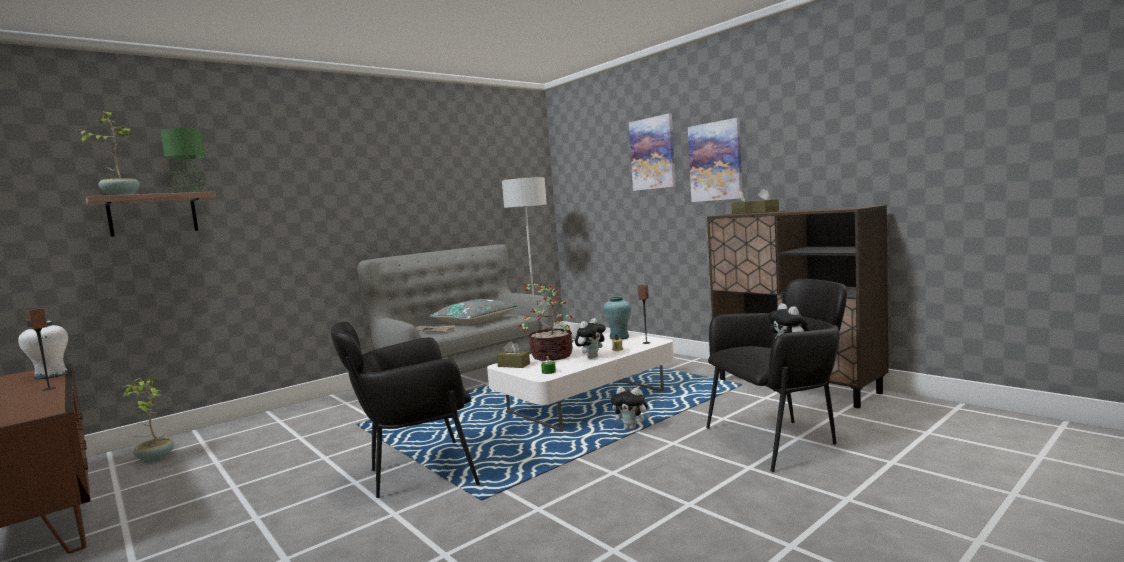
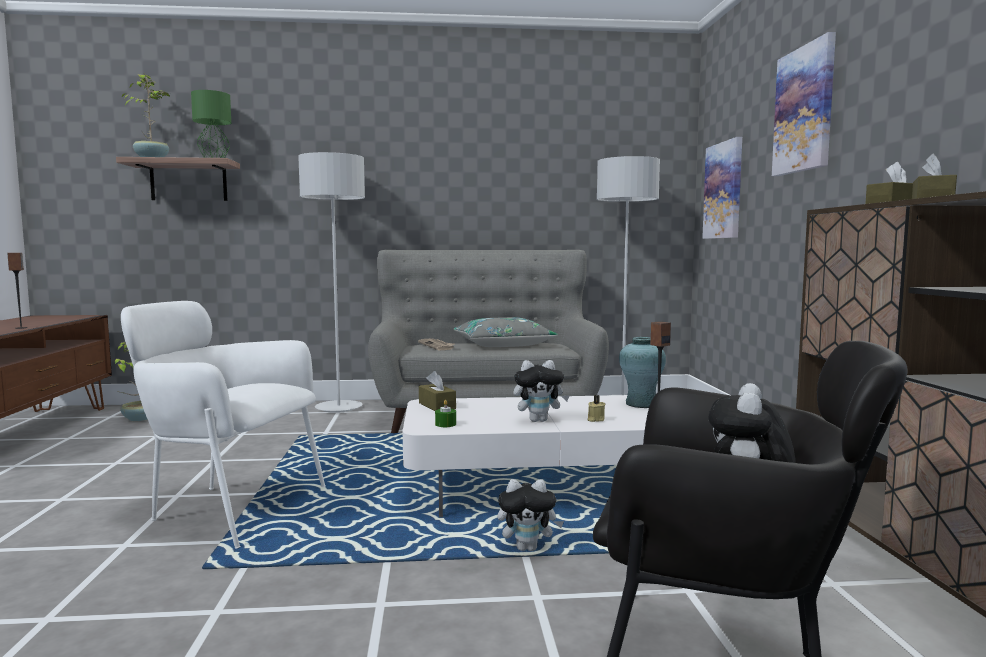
camera: 35 degrees right, 0 degrees up
(51, 375) = (62, 320): white vase -> none
(340, 400) = (338, 408): none -> grey floor lamp
(416, 474) = (227, 508): black armchair -> white armchair
(550, 356) = (501, 405): potted plant -> none
(631, 428) = (528, 548): plush toy -> plush toy turned 60 degrees counterclockwise
(715, 161) = (889, 112): picture -> picture (723, 190)

